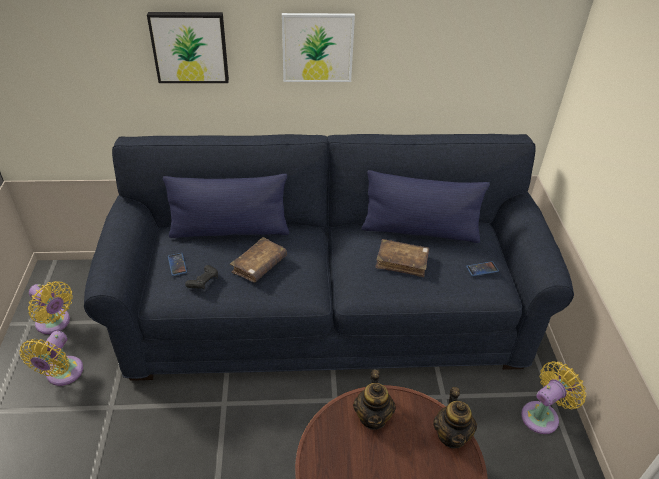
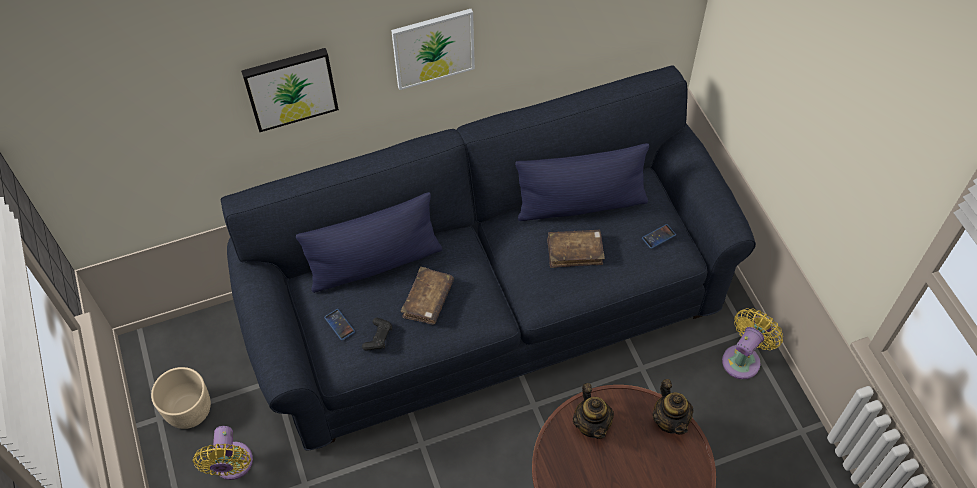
camera: 15 degrees left, 15 degrees up
(55, 323) = (189, 409): yellow fan -> beige planter

